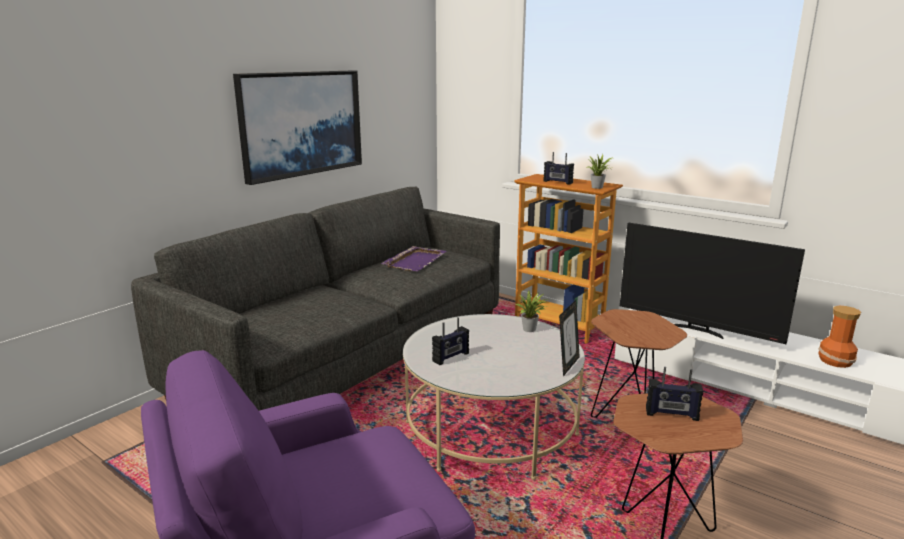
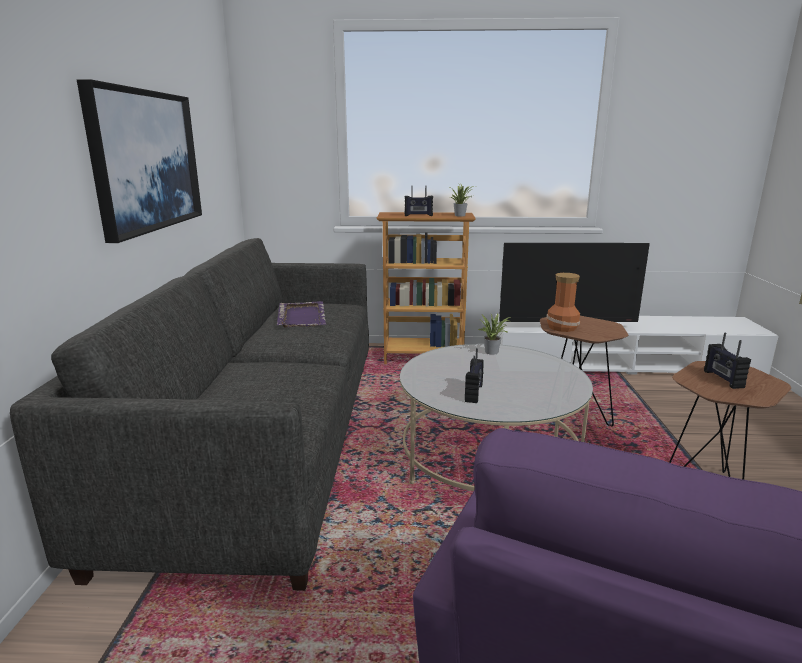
camera: 35 degrees left, 0 degrees up
(567, 365) = (570, 371): picture frame -> none
(671, 414) = (722, 379): radio -> radio turned 105 degrees clockwise
(834, 360) = (667, 326): vase -> vase (561, 327)

